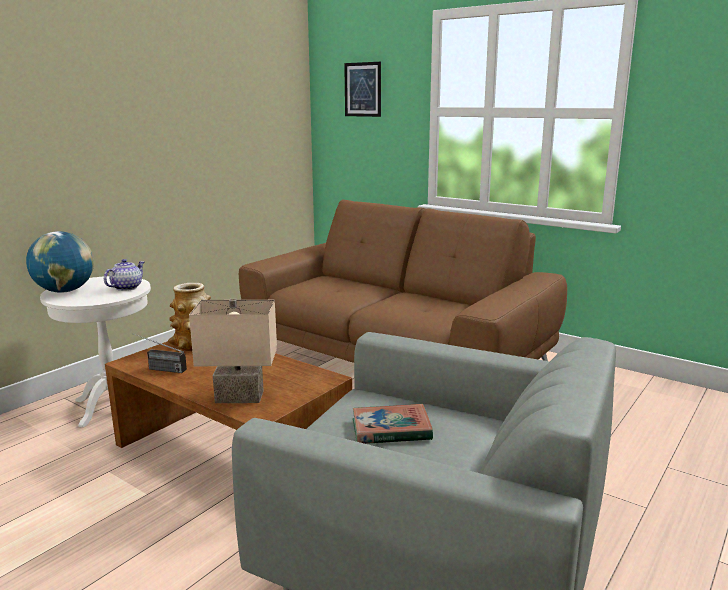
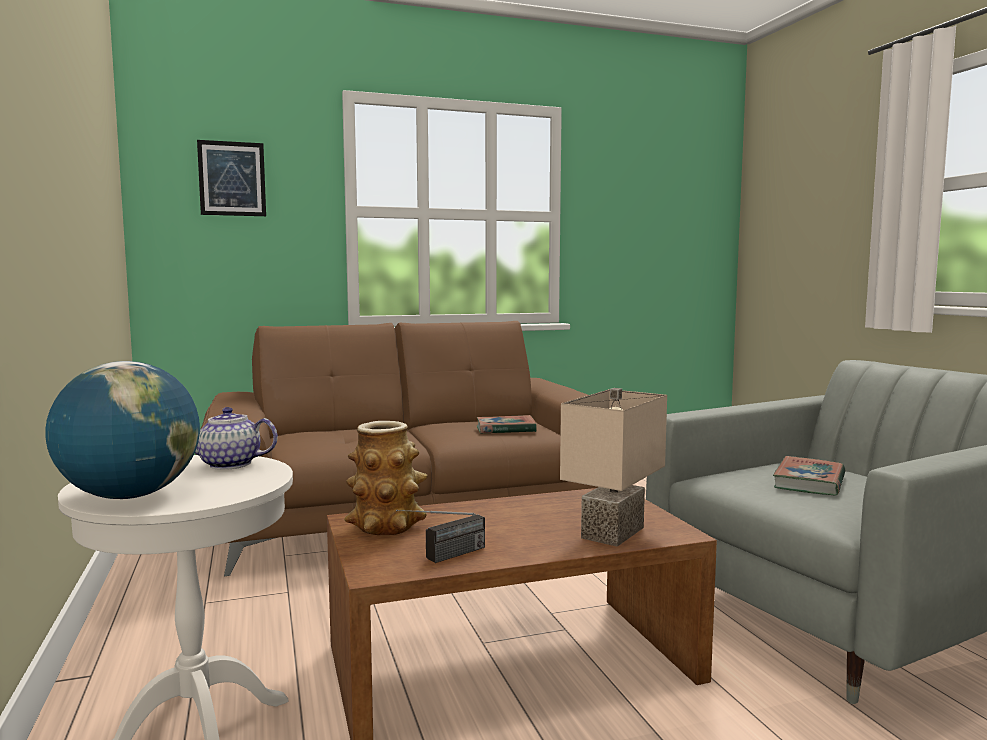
camera: 55 degrees left, 10 degrees down
(126, 287) = (229, 464): teapot -> teapot turned 60 degrees counterclockwise
(427, 312) = (505, 429): none -> book

